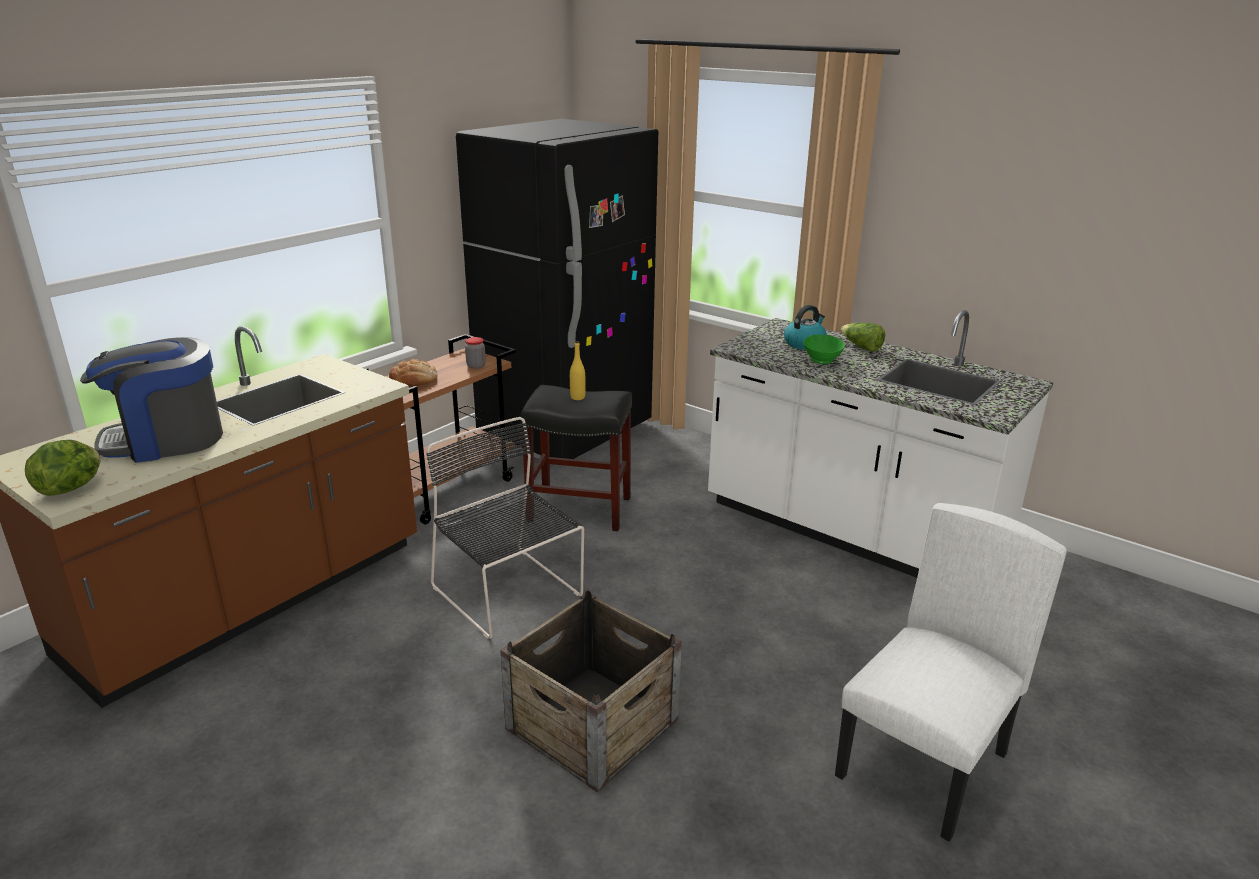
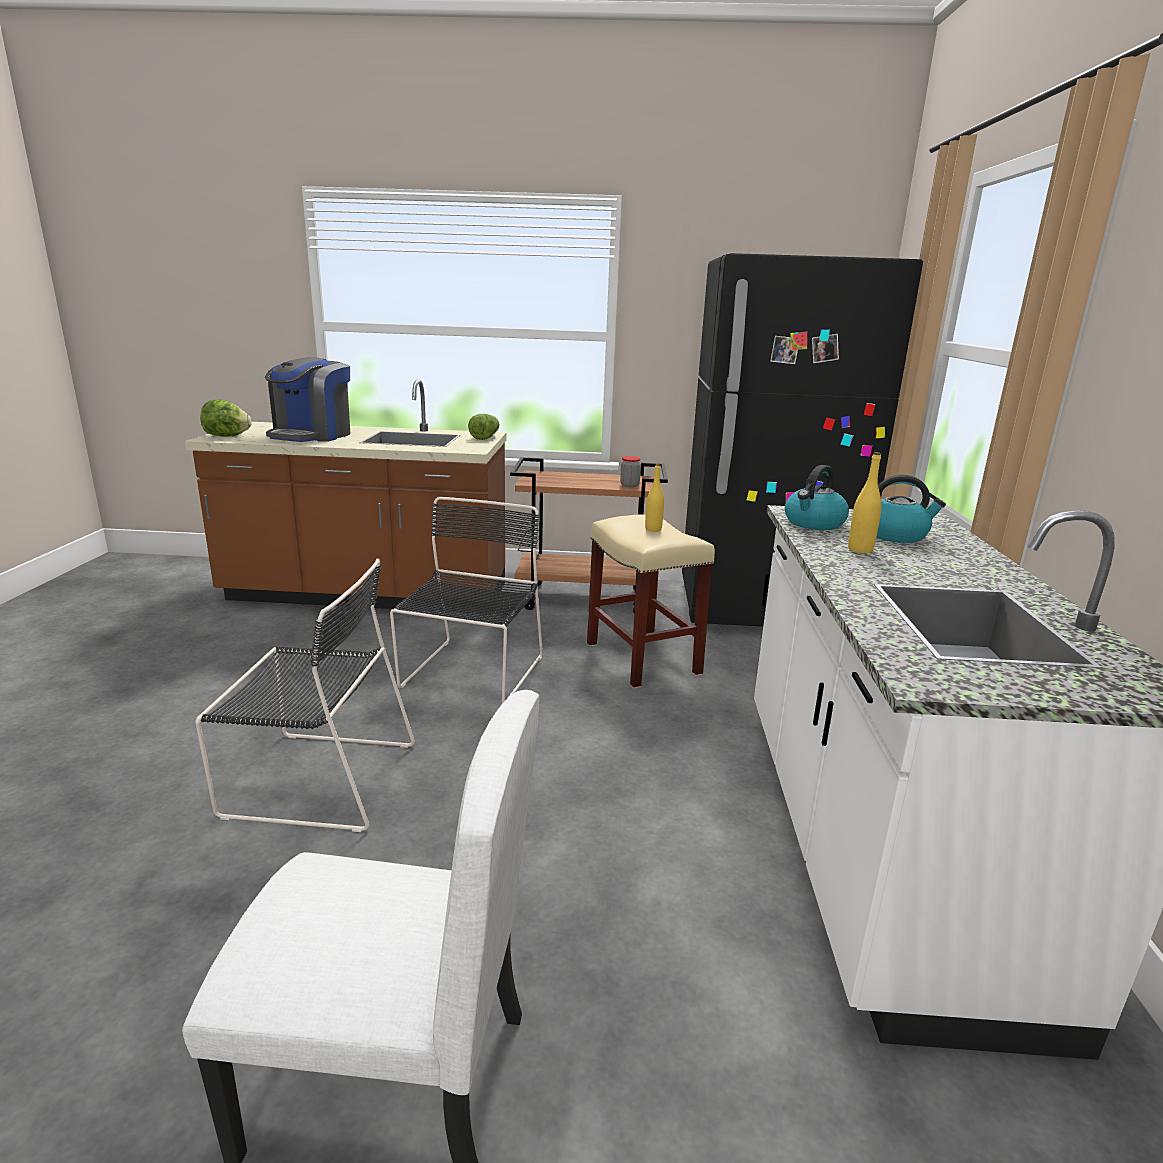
camera: 55 degrees right, 5 degrees down
(166, 440) = (312, 435): coffee machine -> coffee machine turned 105 degrees counterclockwise
(414, 379) = (568, 478): bread -> none
(580, 509) = (644, 659): black stool -> beige stool
(593, 724) = (315, 778): crate -> black chair
(763, 352) = (814, 523): none -> kettle
(821, 361) = (860, 550): green bowl -> yellow bottle
(861, 347) = (969, 561): lettuce -> lettuce (485, 437)

